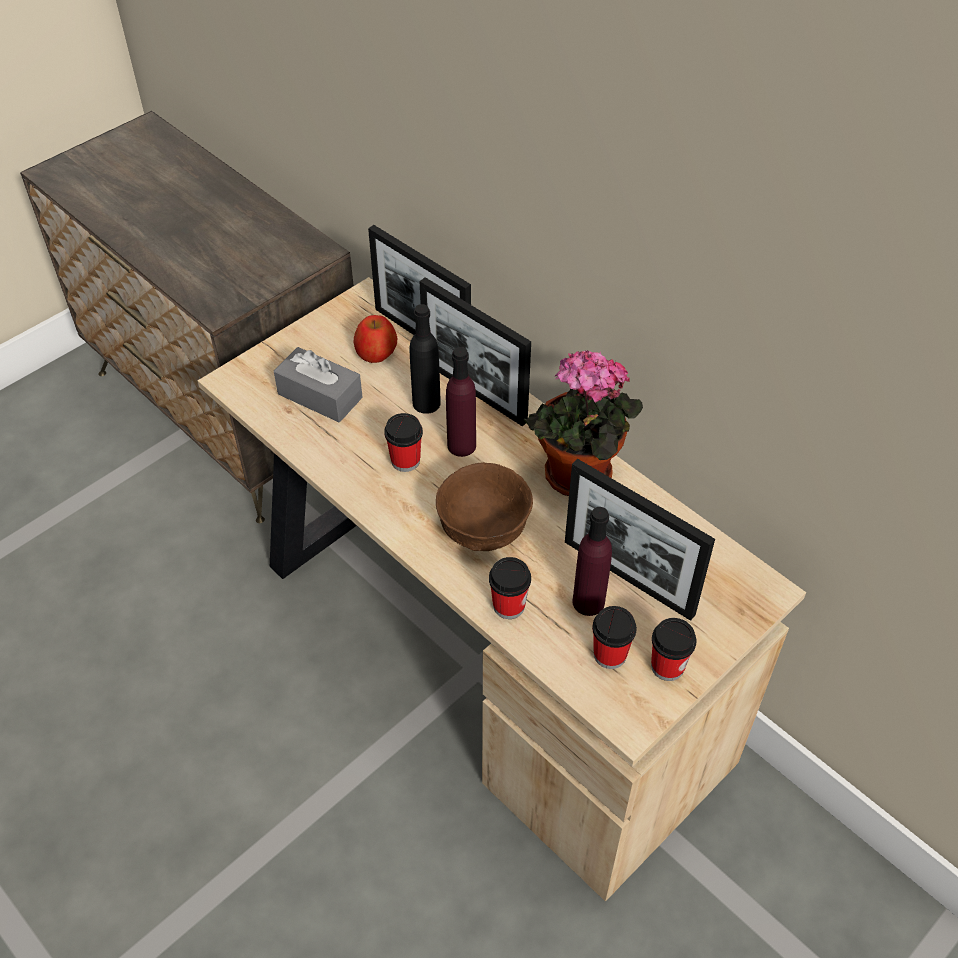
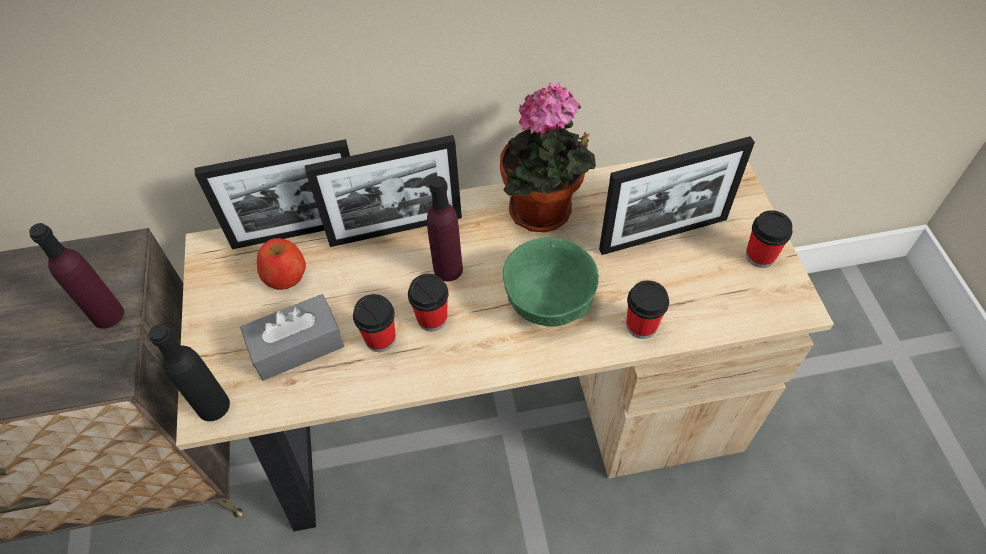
camera: 55 degrees left, 5 degrees up
(426, 403) = (379, 269): black bottle -> black bottle (213, 406)
(485, 528) = (550, 300): brown bowl -> green bowl
(588, 602) = (671, 271): purple bottle -> purple bottle (108, 315)
(610, 654) = (729, 285): cup -> cup (380, 339)

